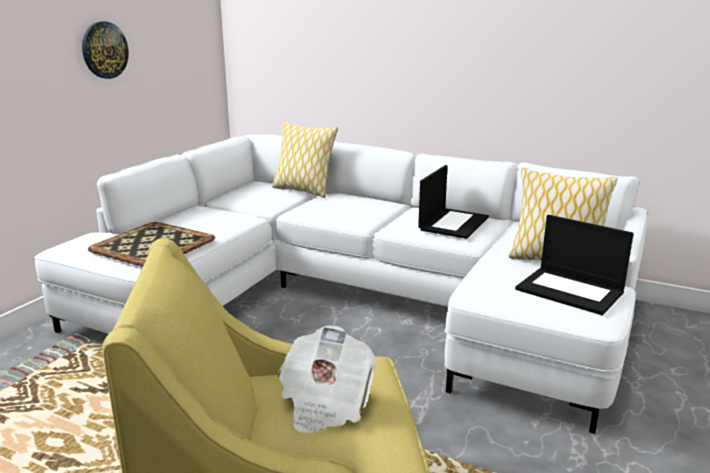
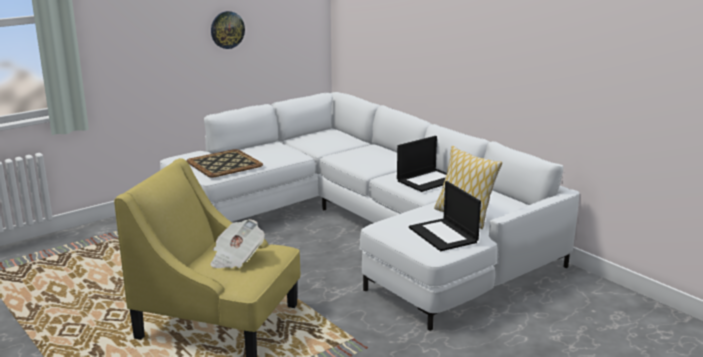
camera: 25 degrees right, 0 degrees up
(303, 191) = (356, 140): pillow -> none

